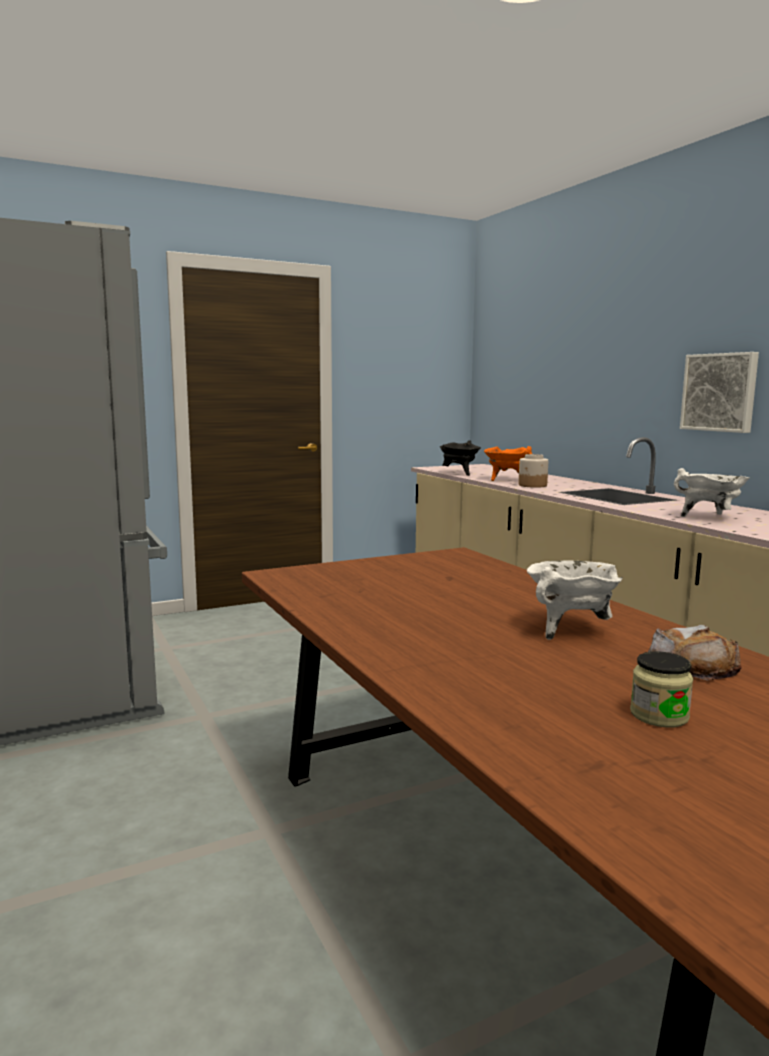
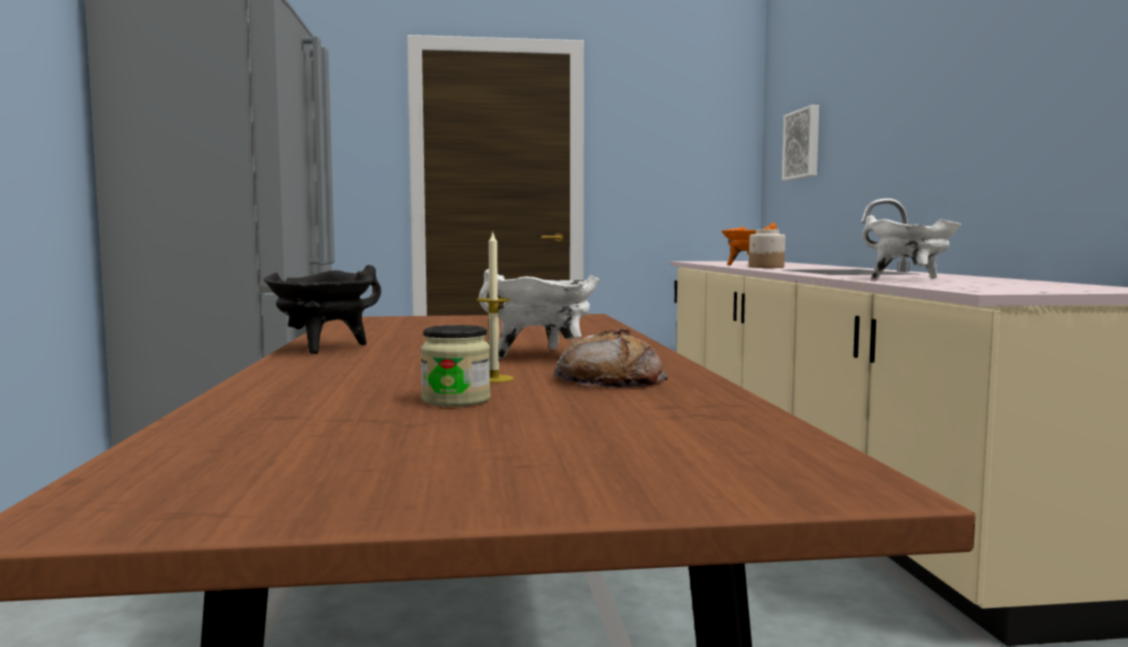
camera: 20 degrees right, 5 degrees down
(459, 474) = (709, 263): black cooking pot -> black cooking pot (323, 348)
(614, 675) = (494, 379): none -> candle
(720, 392) = (976, 130): picture -> picture (803, 144)

